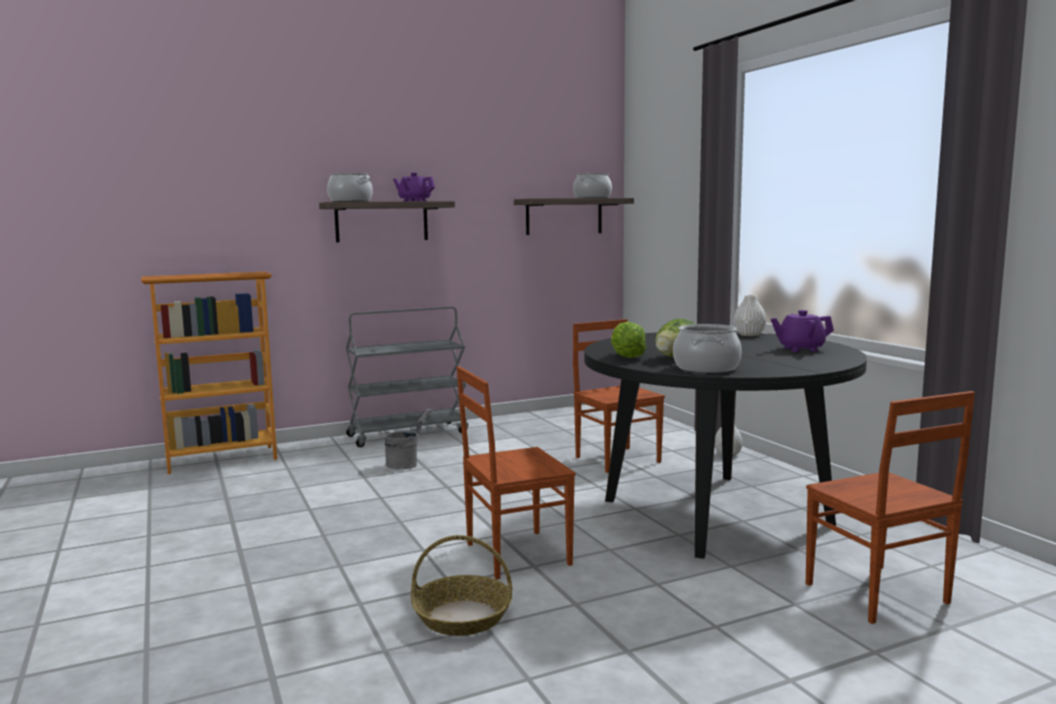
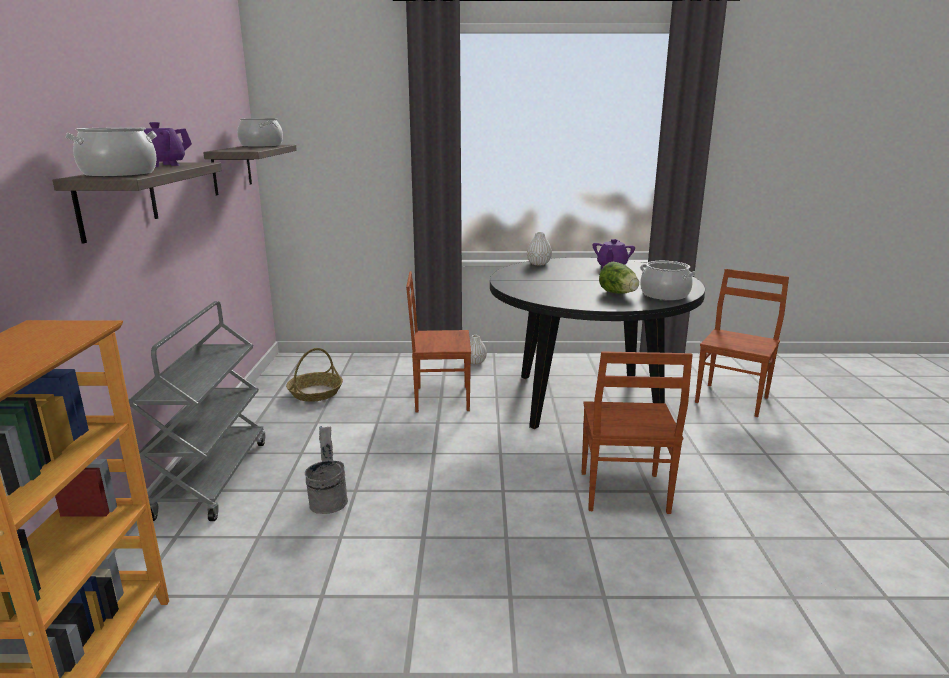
camera: 65 degrees left, 10 degrees up
(463, 616) = (737, 544): basket -> basket (315, 393)
(627, 357) = (603, 302): lettuce -> none
(876, 594) = (733, 399): brown chair -> brown chair turned 60 degrees counterclockwise

